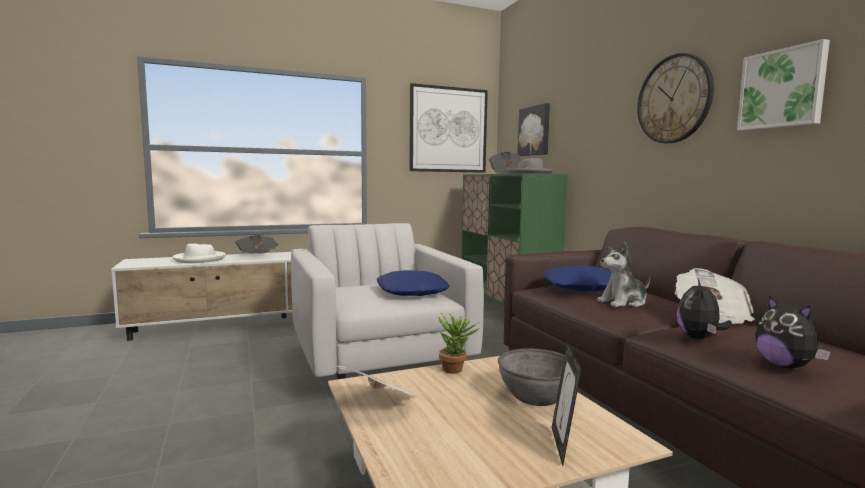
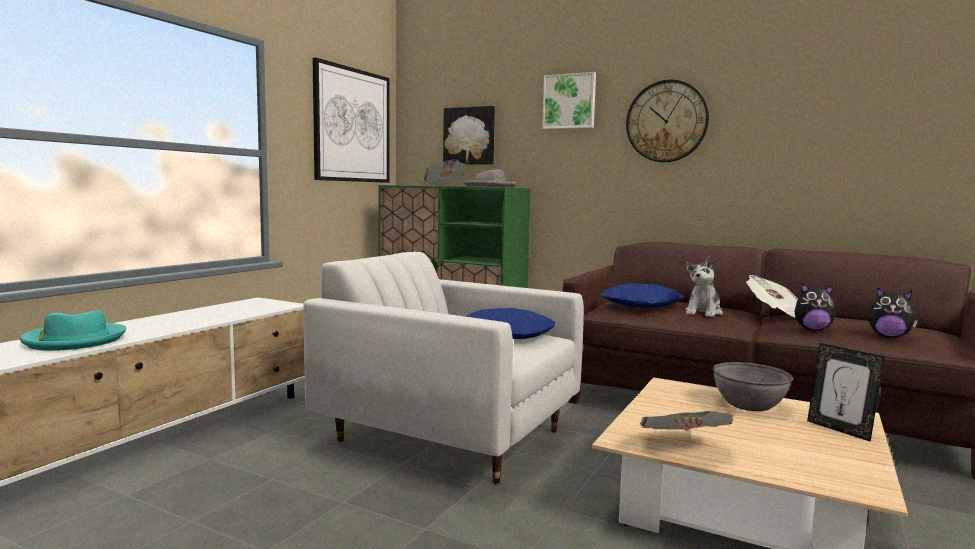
camera: 40 degrees left, 0 degrees up
(199, 259) = (74, 340): white hat -> turquoise hat
(257, 256) = (164, 322): newspaper -> none
(456, 369) = (654, 402): potted plant -> none
(699, 338) = (812, 329): plush toy -> plush toy turned 60 degrees counterclockwise
(782, 89) = (773, 125): picture -> picture (569, 101)

